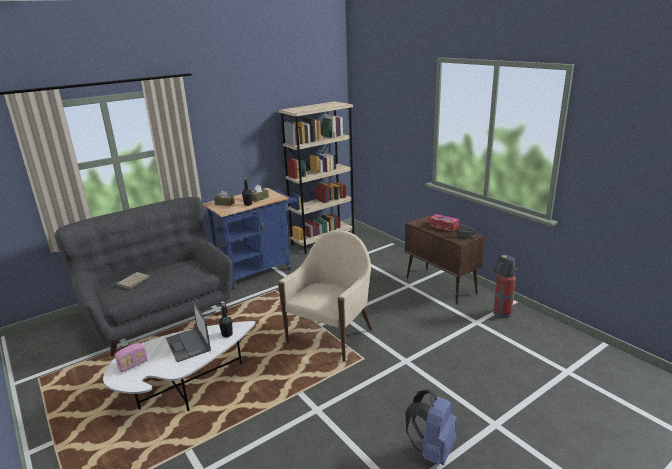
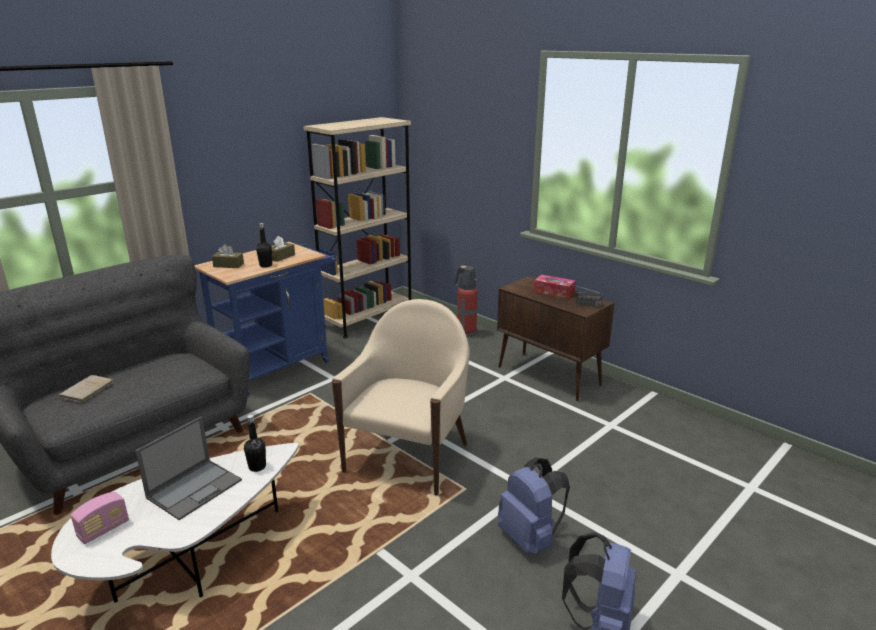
camera: 10 degrees left, 0 degrees up
(188, 345) = (195, 488): laptop -> laptop turned 105 degrees counterclockwise
(400, 393) = (530, 538): none -> blue backpack
(501, 313) = (640, 410): fire extinguisher -> fire extinguisher (465, 333)

